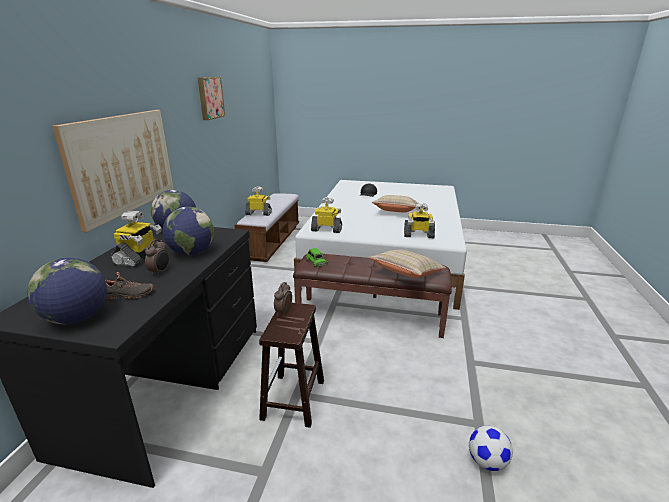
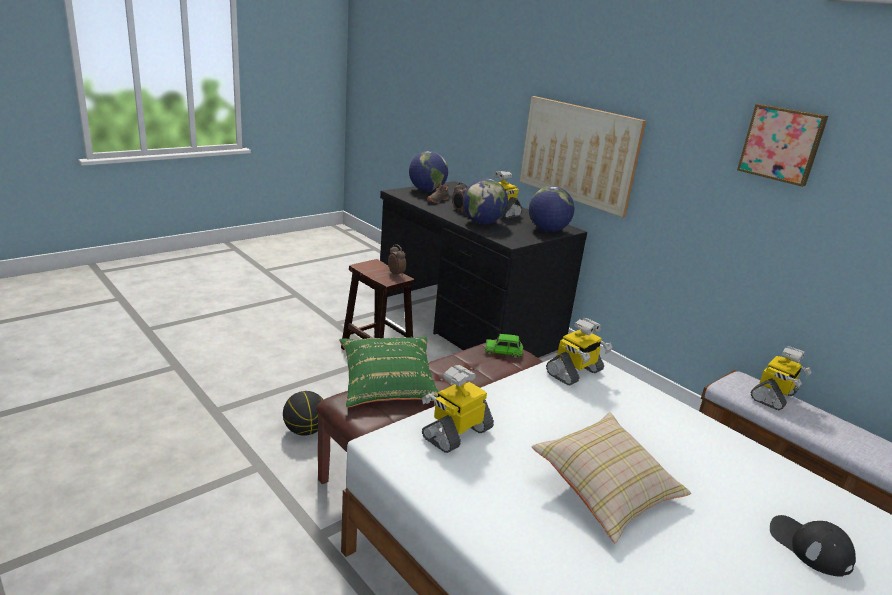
camera: 125 degrees right, 0 degrees up
(406, 274) = (388, 386): beige pillow -> green pillow
(424, 367) = (305, 431): none -> basketball
(487, 462) = (193, 390): football -> none

